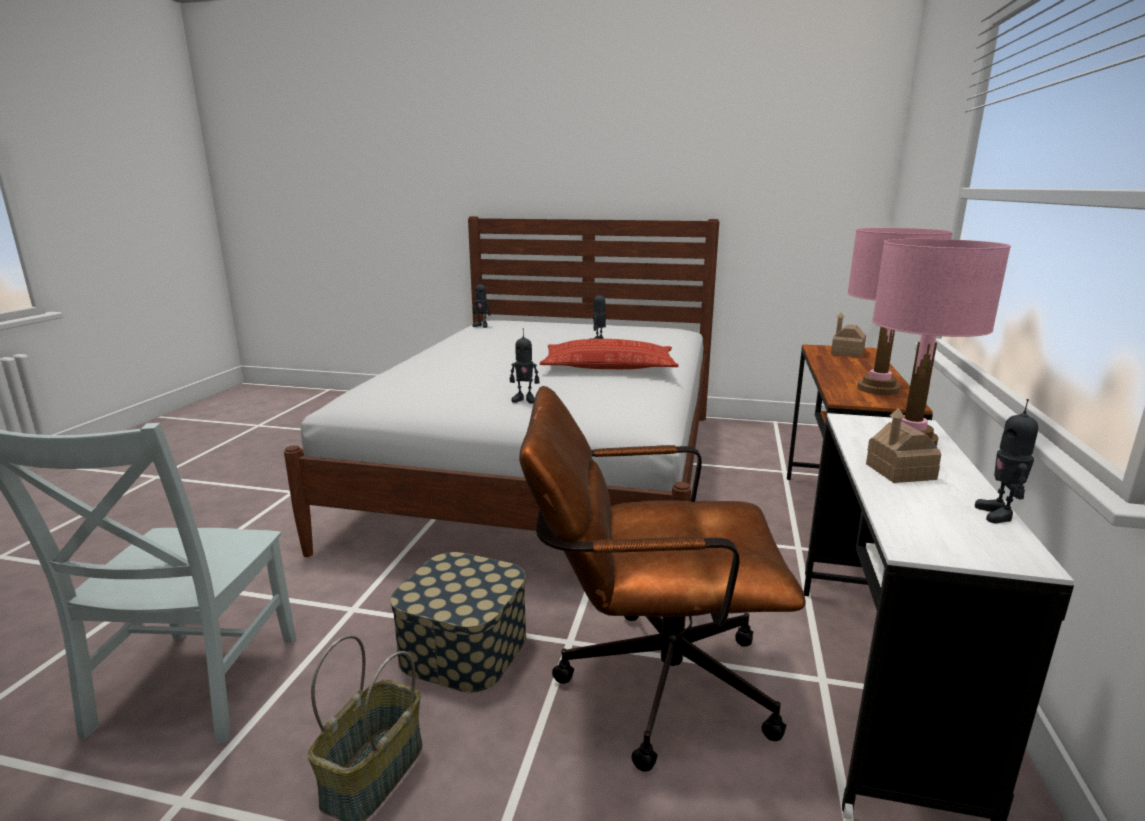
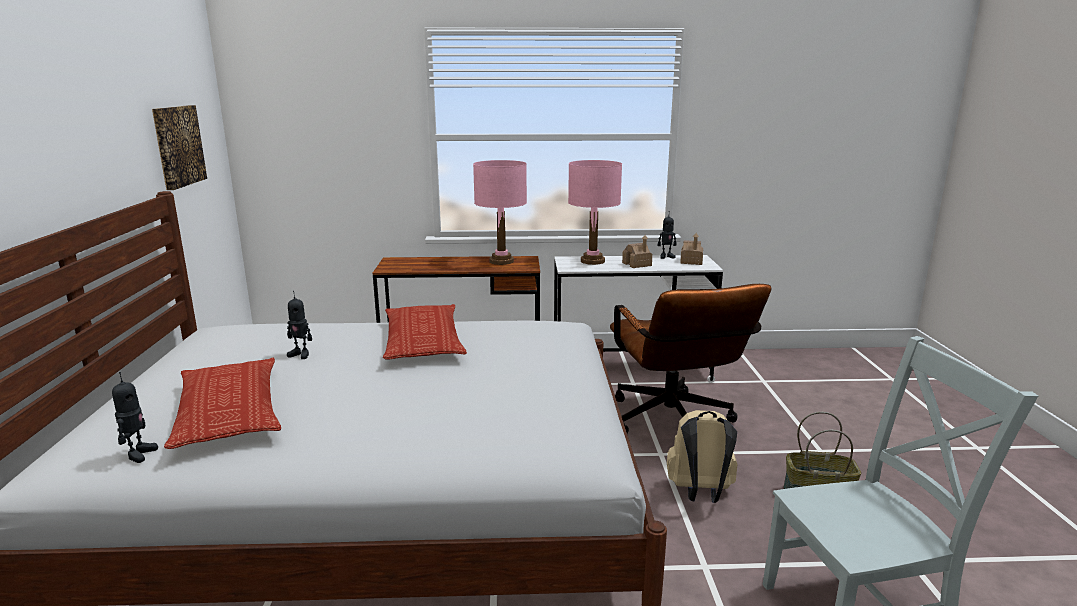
camera: 105 degrees left, 0 degrees up
(464, 647) = (700, 493): storage box -> beige backpack
(516, 333) = (229, 411): none -> pillow
(524, 400) = (548, 361): toy robot -> none
(778, 187) = (178, 146): none -> picture
(847, 353) = (404, 263): toy house -> toy house (691, 261)

